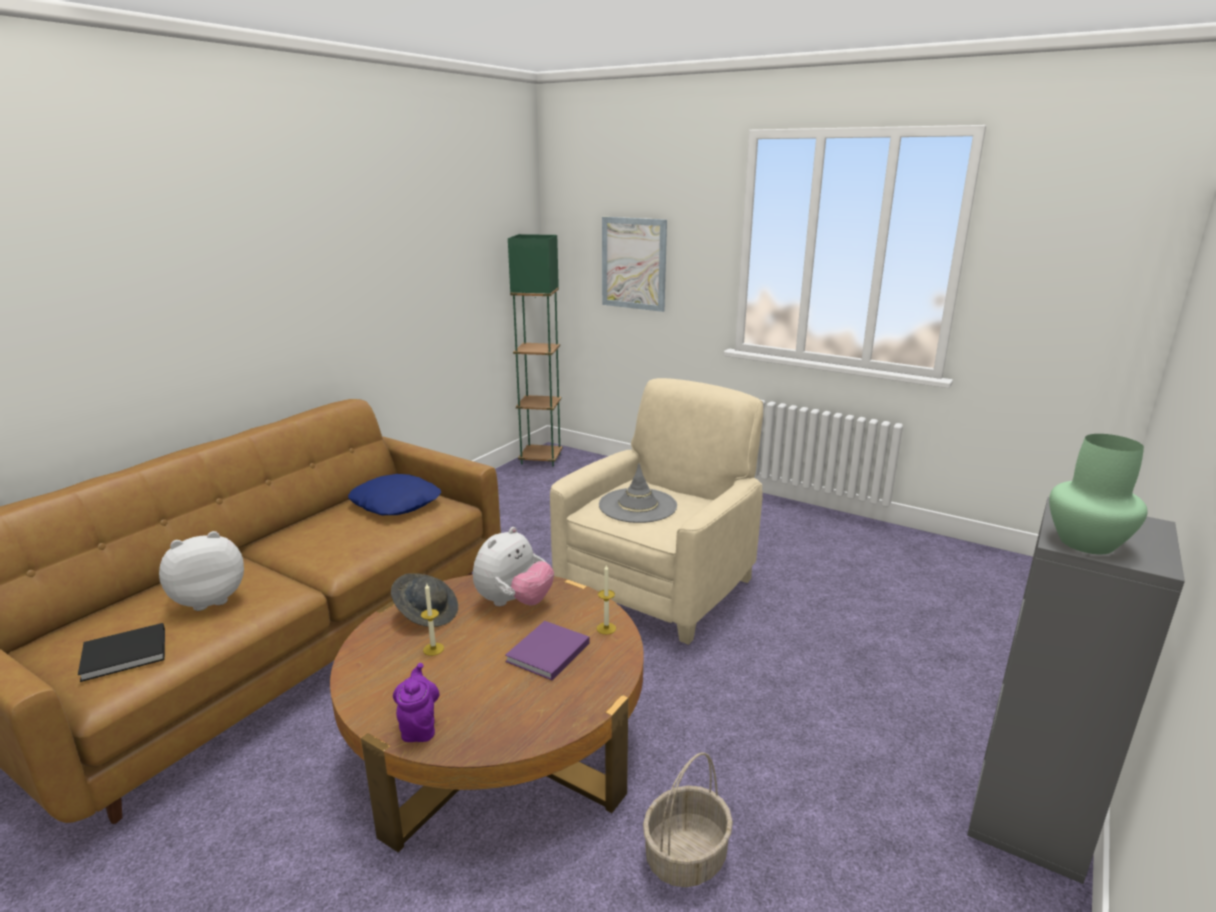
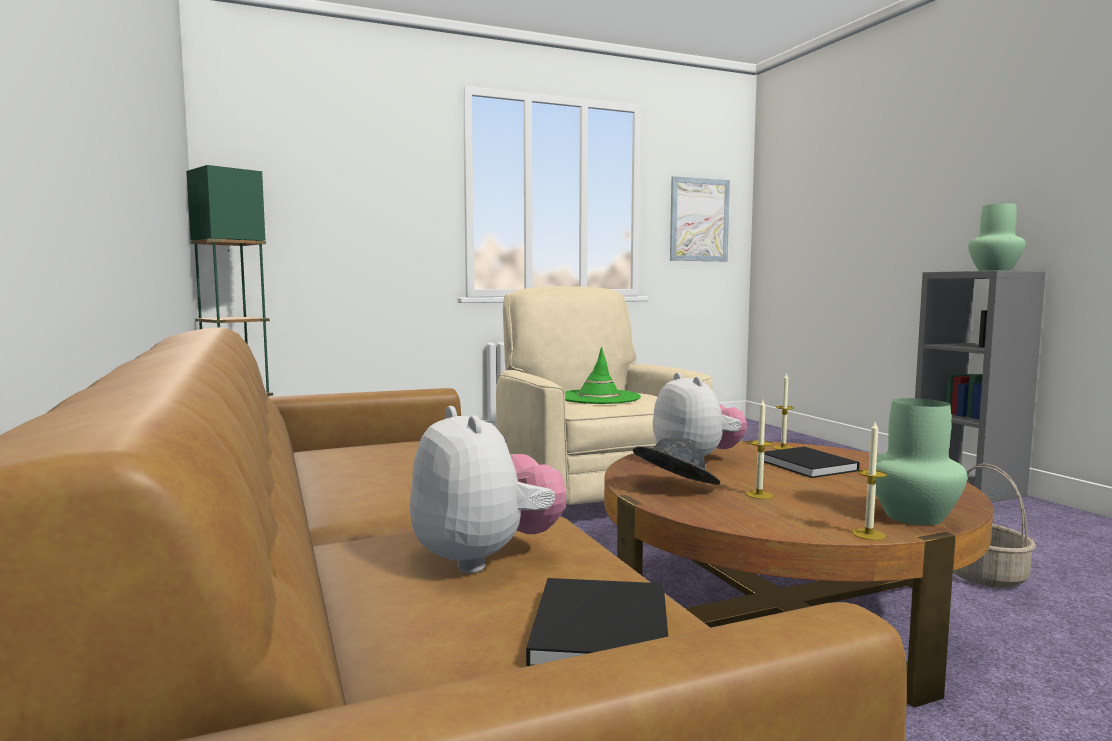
camera: 55 degrees left, 15 degrees down
(209, 599) = (485, 558): plush toy -> plush toy turned 150 degrees clockwise
(359, 711) = (868, 534): none -> candle
(396, 503) = (380, 452): blue pillow -> none
(419, 727) = (915, 517): purple teapot -> green vase
(546, 653) = (809, 466): purple book -> black book
(634, 263) = (339, 215): picture -> picture (699, 220)
(637, 506) = (598, 397): grey hat -> green hat

